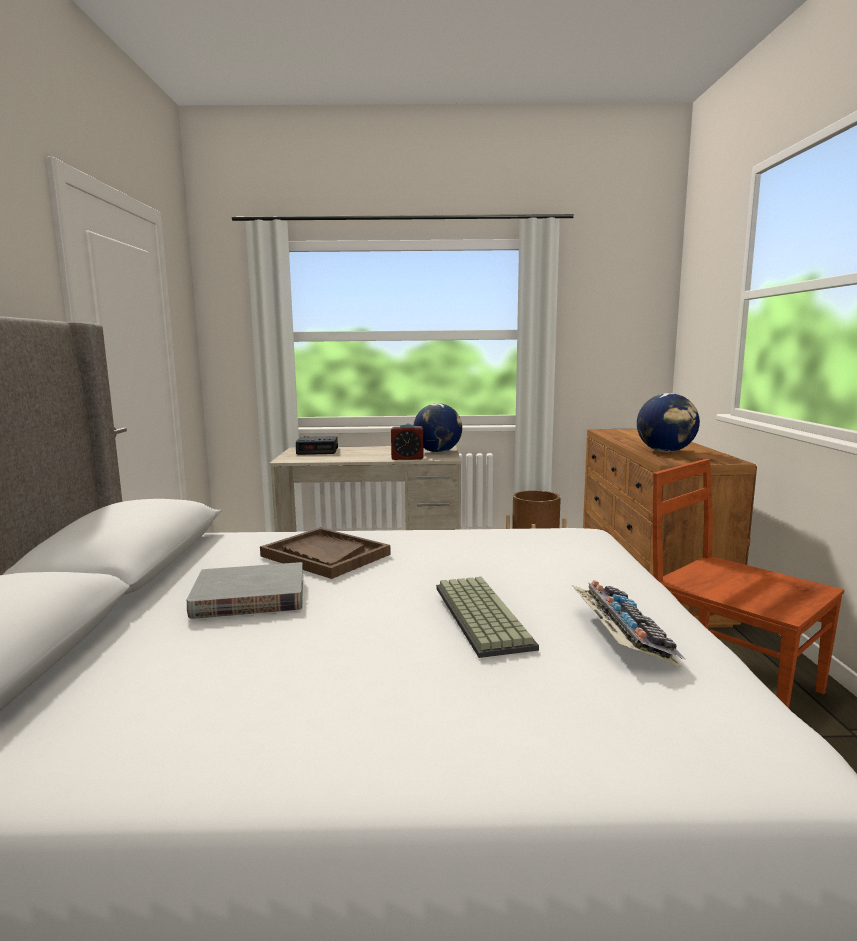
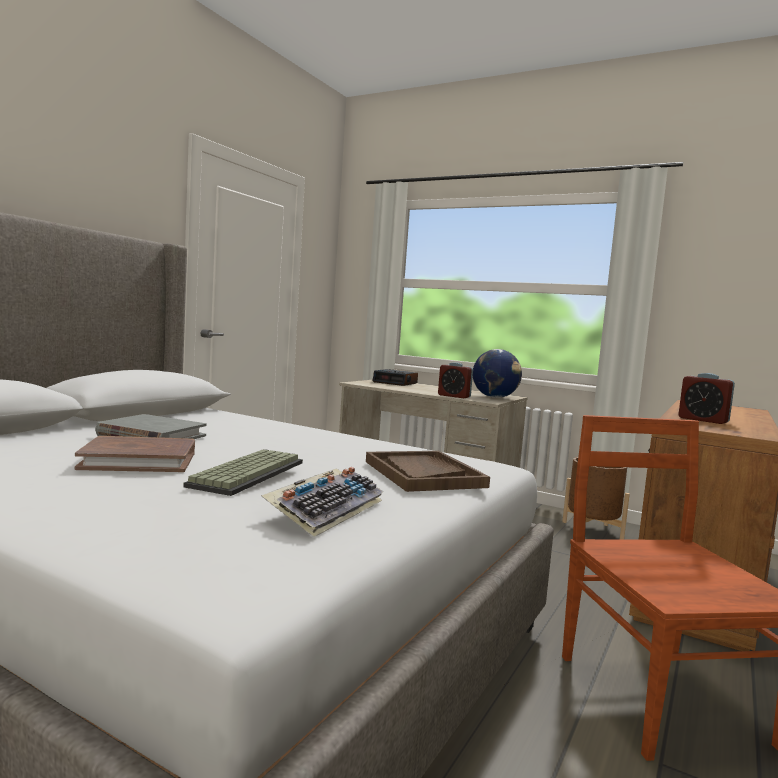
camera: 30 degrees right, 5 degrees down
(325, 555) = (251, 431): brown tray -> brown tray (423, 474)
(335, 638) = (139, 460): none -> brown book
(666, 451) = (703, 420): globe -> alarm clock

